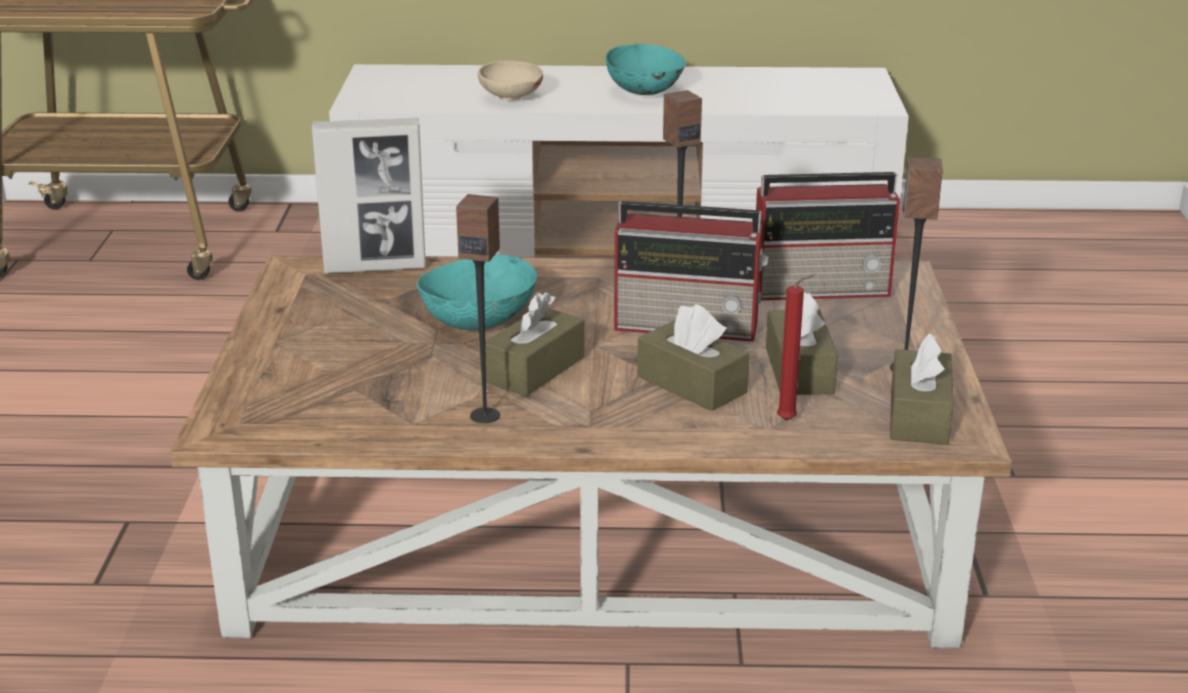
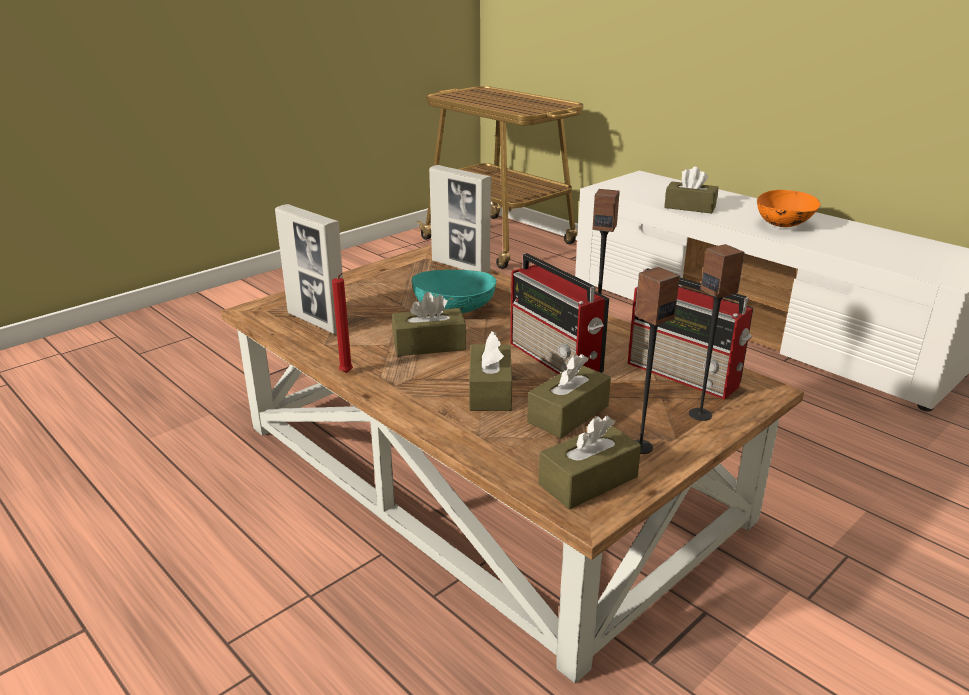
camera: 45 degrees right, 0 degrees up
(343, 405) = (317, 322): none -> picture frame
(485, 415) = (361, 356): speaker -> speaker (700, 414)
(510, 99) = (690, 207): beige bowl -> brown tissue box
(646, 92) = (784, 225): turquoise bowl -> orange bowl
(790, 421) = (501, 439): red candle -> red candle (347, 373)

